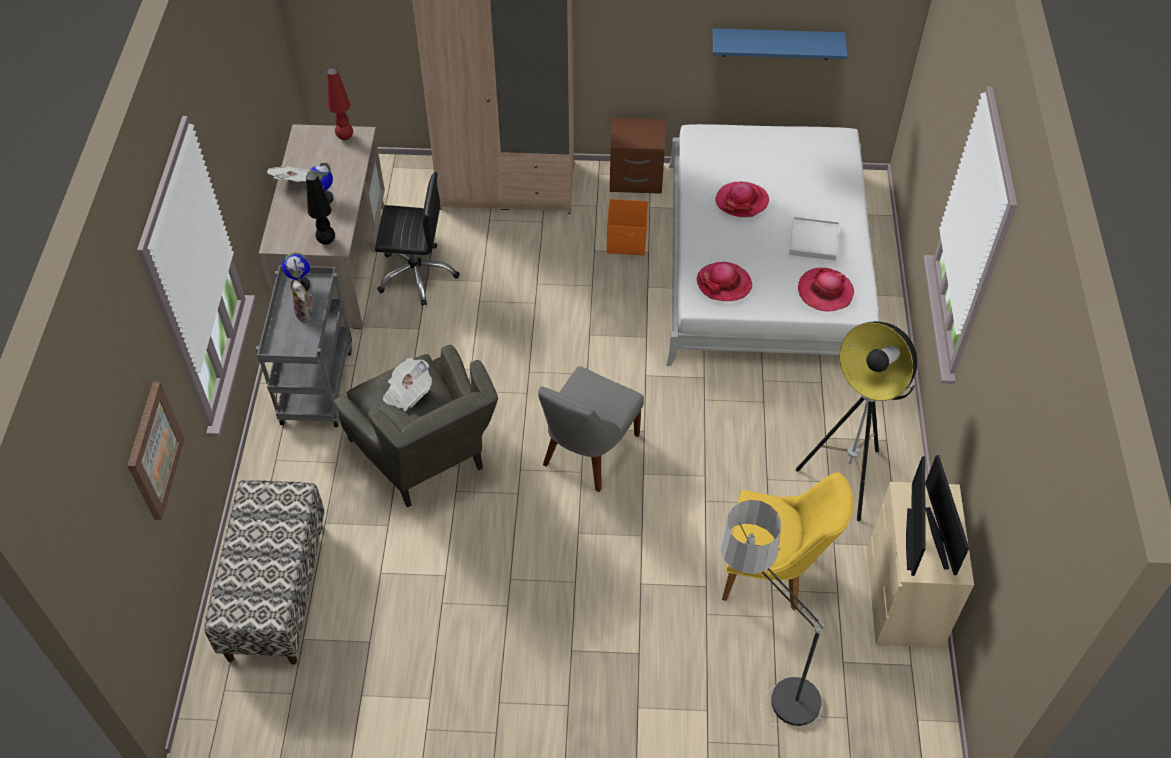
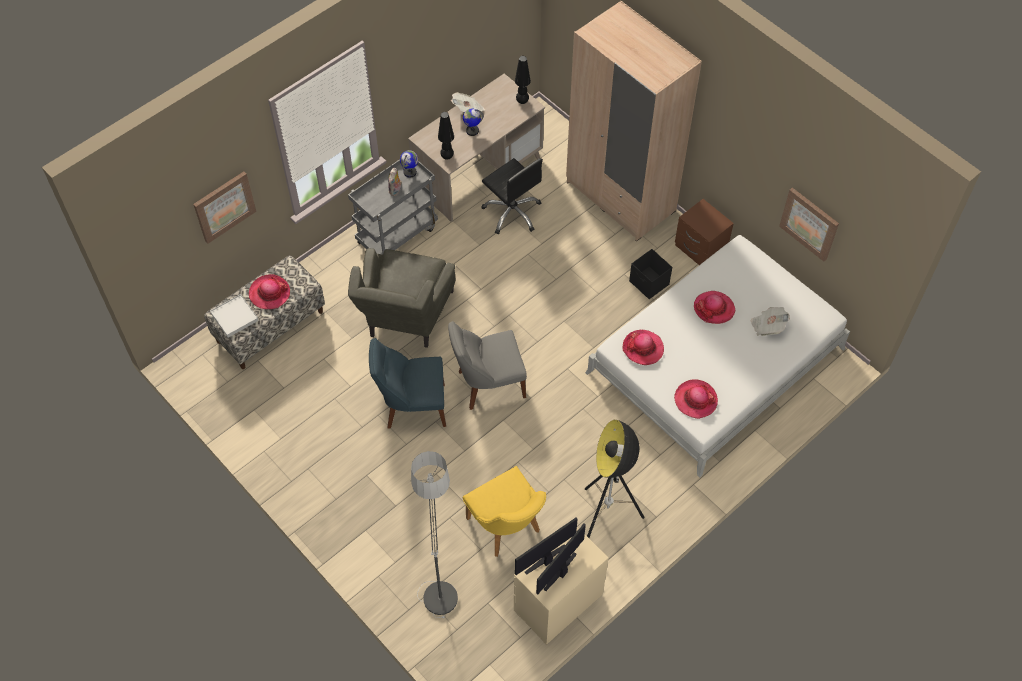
camera: 45 degrees right, 5 degrees up
(263, 539) = (269, 293): none -> hat
(345, 137) = (522, 101): red table lamp -> black table lamp
(408, 392) = (410, 273): newspaper -> newspaper (767, 326)
(536, 539) = (412, 406): none -> blue chair
(627, 241) = (649, 283): orange storage box -> black storage box
(776, 43) = (809, 223): blue shelf -> picture
(813, 241) = (727, 365): white tray -> white tray (234, 317)

